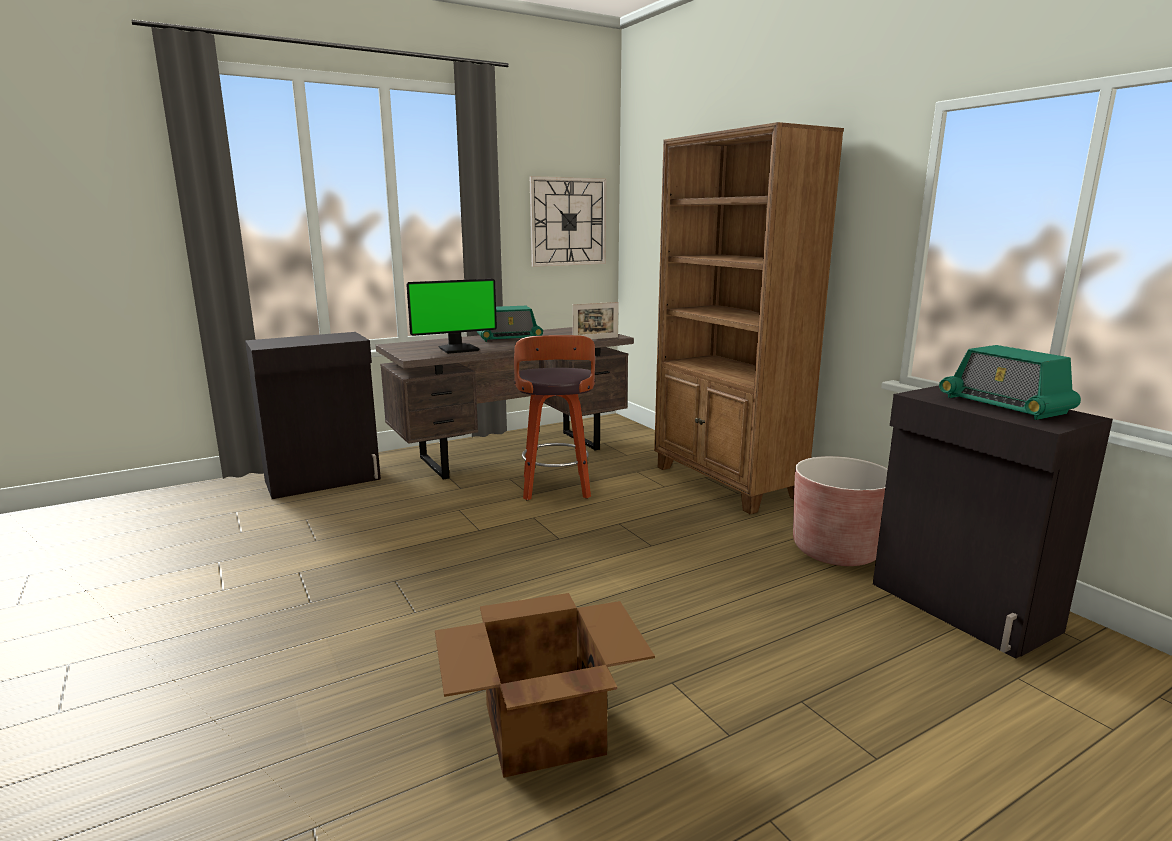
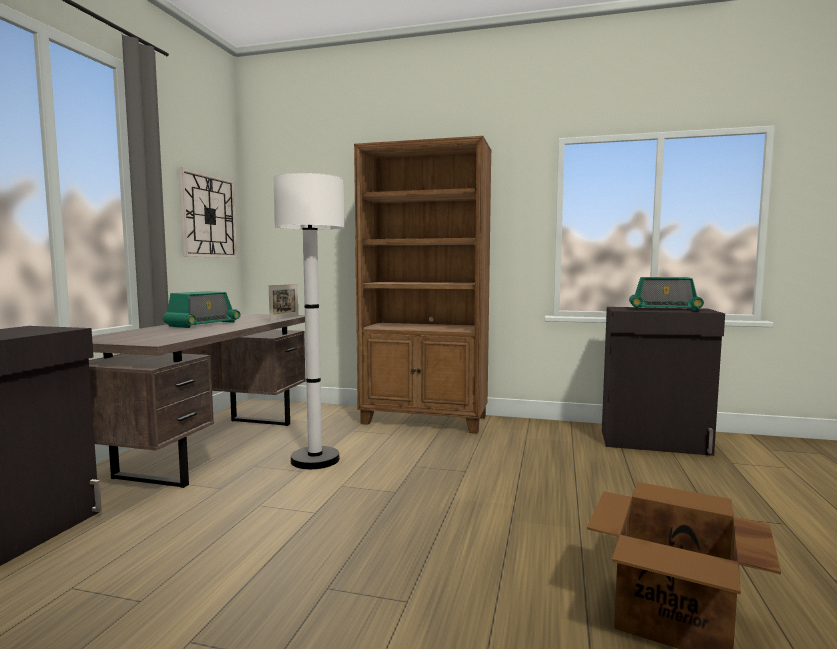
camera: 45 degrees left, 10 degrees down
(458, 349) = (182, 334): monitor -> none
(556, 488) = (315, 460): stool -> white floor lamp
(836, 550) = (557, 437): brown planter -> none

